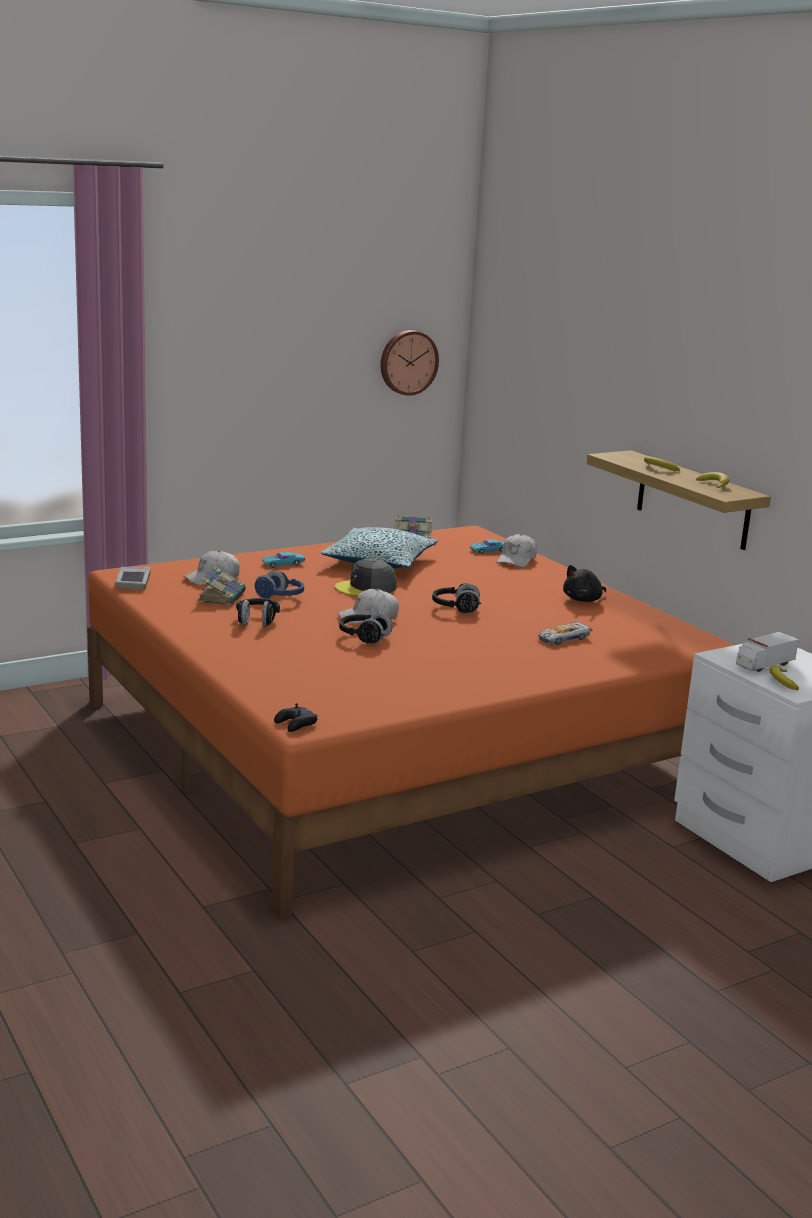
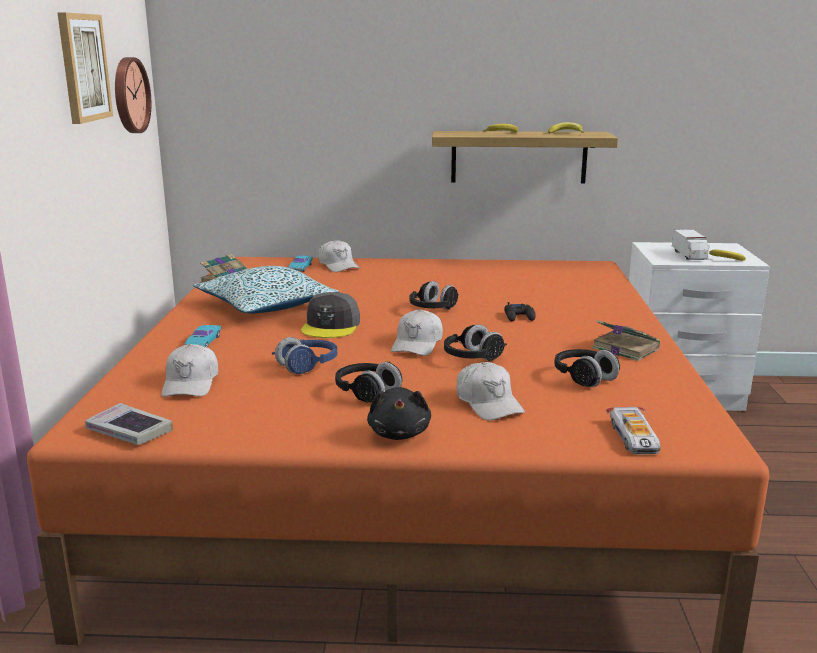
camera: 55 degrees left, 0 degrees up
(222, 596) = (261, 392): book -> book (624, 348)
(286, 654) = (488, 403): none -> white cap
(295, 724) = (705, 446): black game controller -> black game controller (519, 317)
(332, 338) = (83, 67): none -> picture
(375, 676) = (584, 378): none -> black headphones
(563, 638) = (544, 296): toy car -> toy car (634, 437)
(583, 600) = (461, 271): black plush toy -> black plush toy (399, 433)

